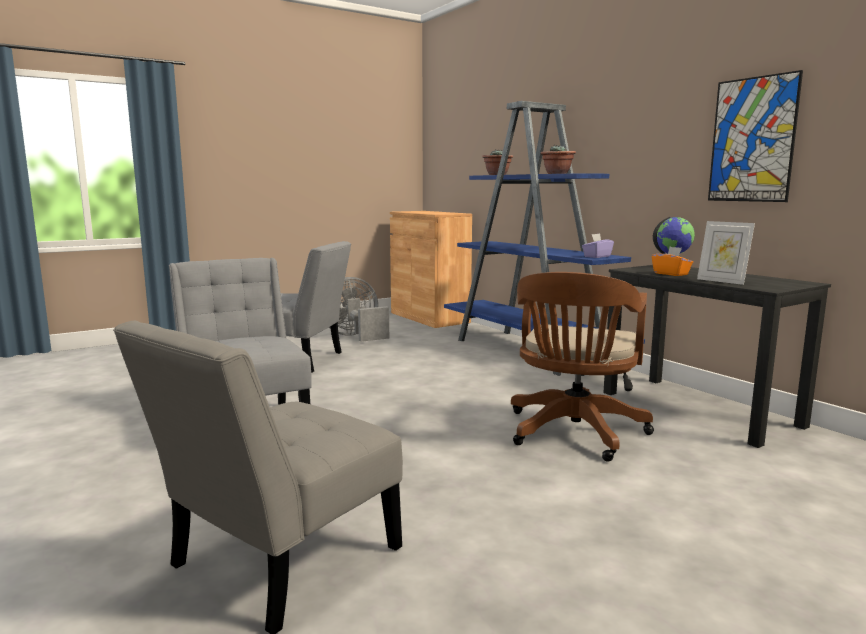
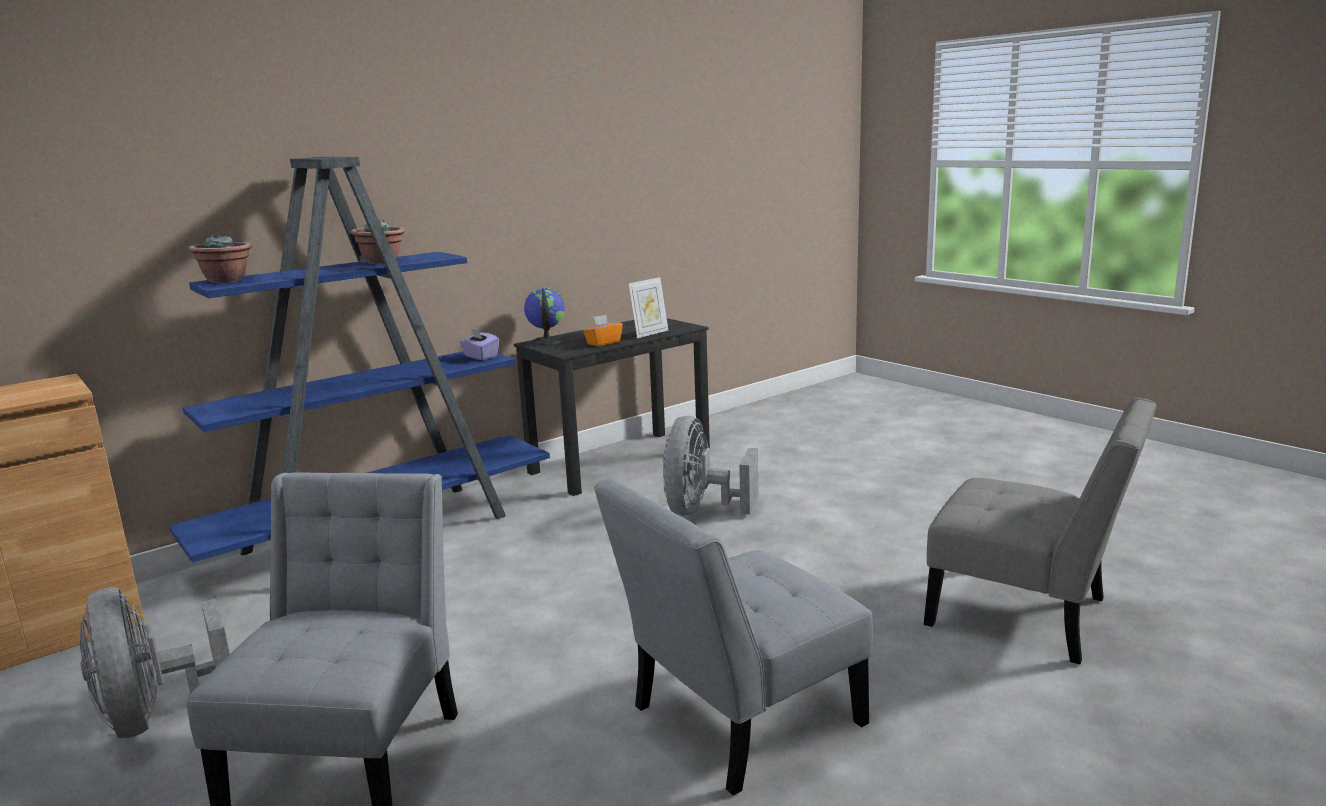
camera: 95 degrees left, 5 degrees up
(574, 434) = (701, 510): brown office chair -> grey fan
(752, 140) = (572, 202): picture -> none

